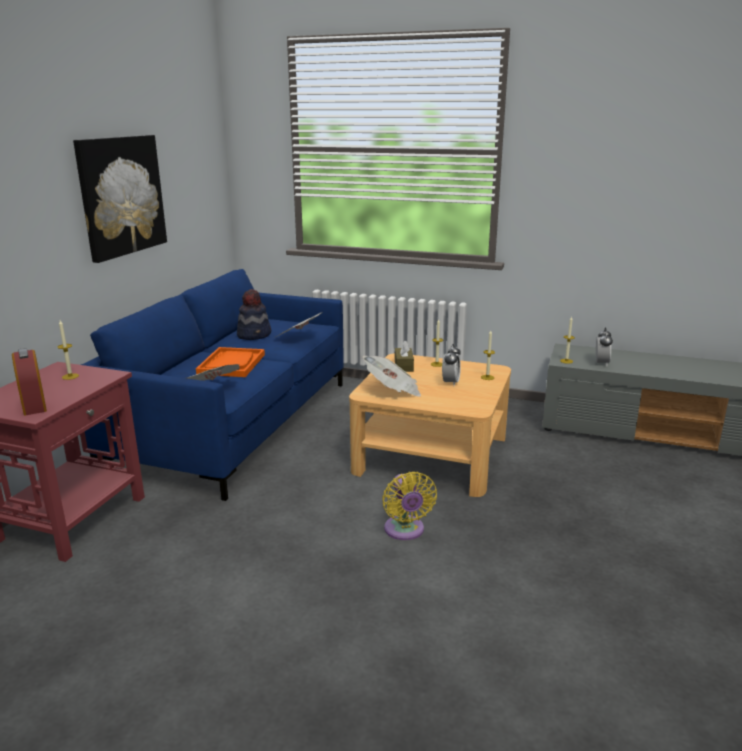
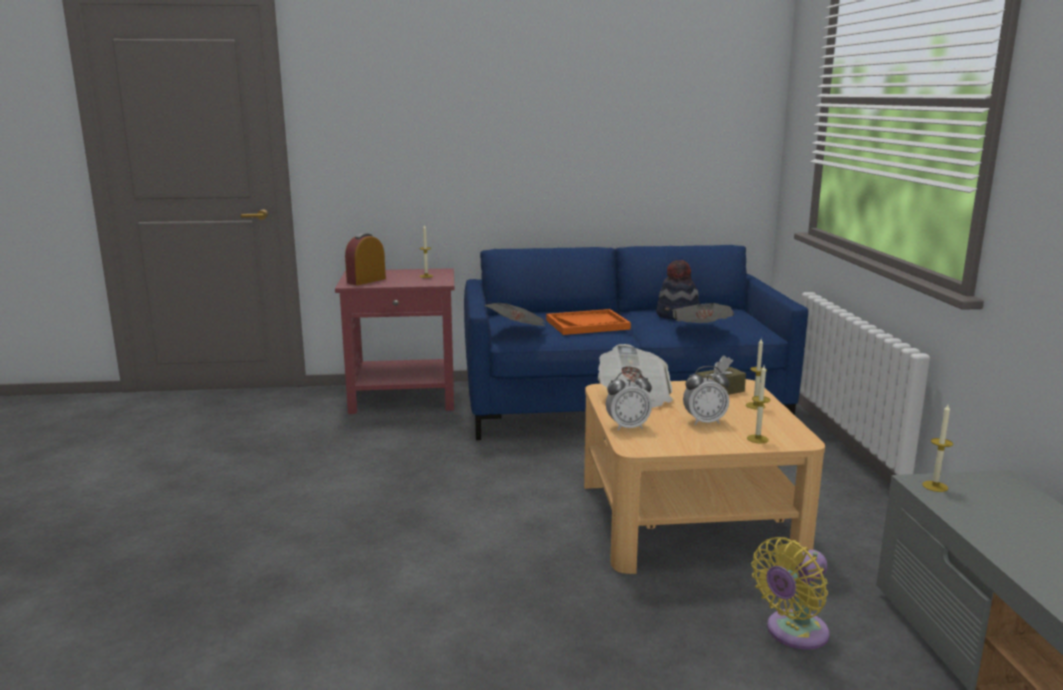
camera: 65 degrees right, 5 degrees down
(121, 196) = (576, 135): picture -> none
(405, 531) = (496, 537): yellow fan -> yellow fan (793, 633)
(601, 363) = (981, 516): alarm clock -> alarm clock (627, 427)

